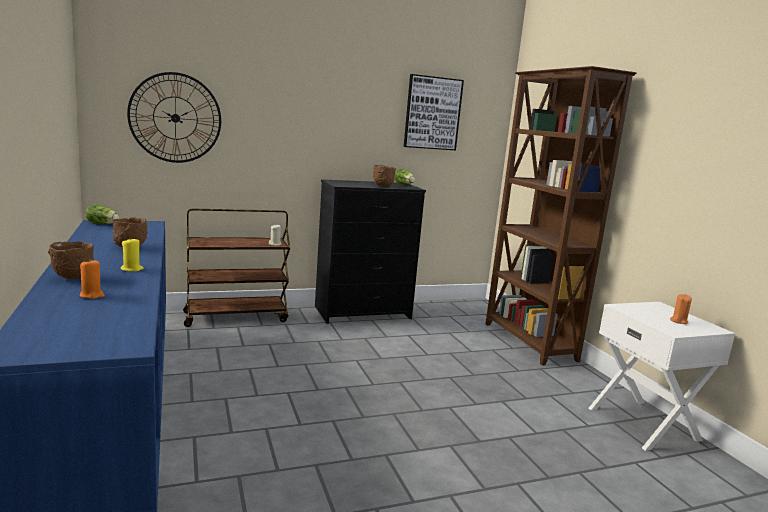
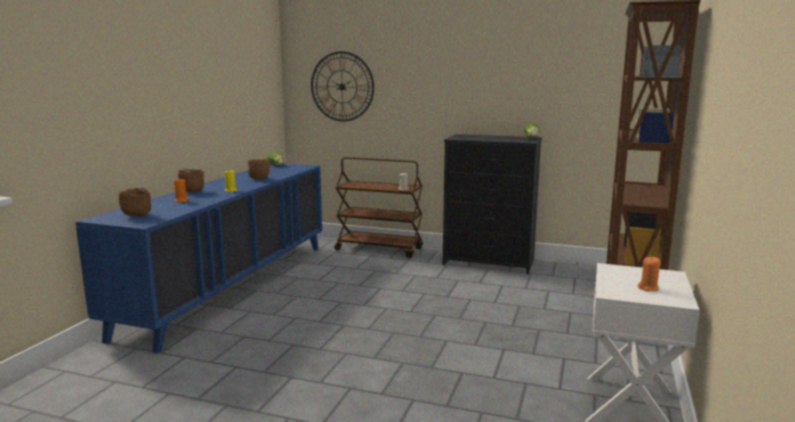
camera: 40 degrees right, 0 degrees up
(382, 186) = (497, 139): brown bowl -> brown bowl (136, 216)
(432, 113) = (571, 65): picture -> none

